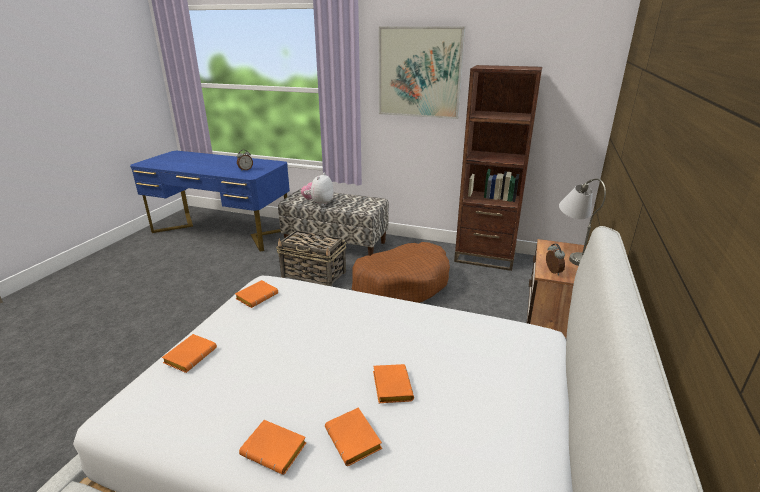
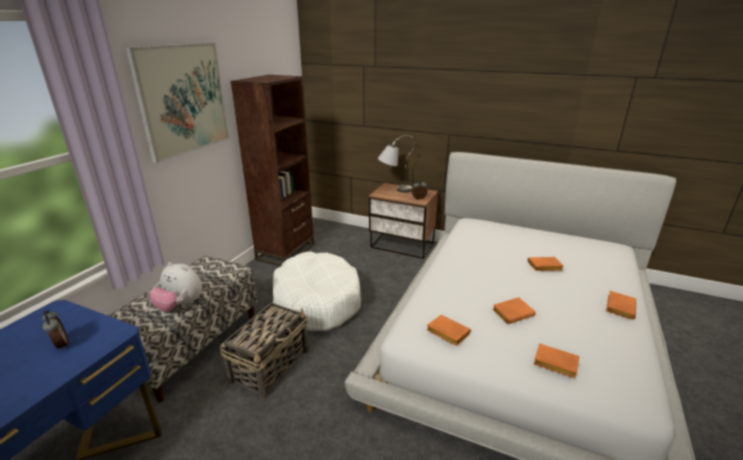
camera: 85 degrees left, 0 degrees up
(355, 440) = (593, 280): orange book -> orange book (513, 313)
(401, 284) = (317, 301): brown dog bed -> white dog bed

